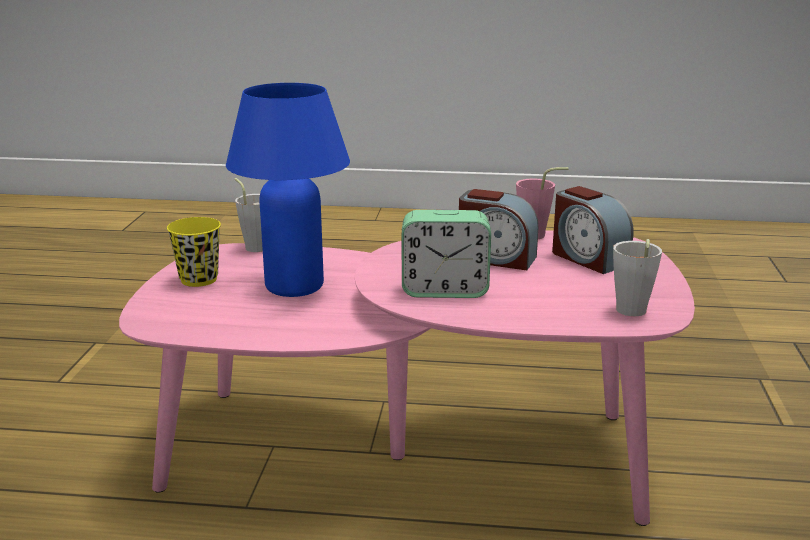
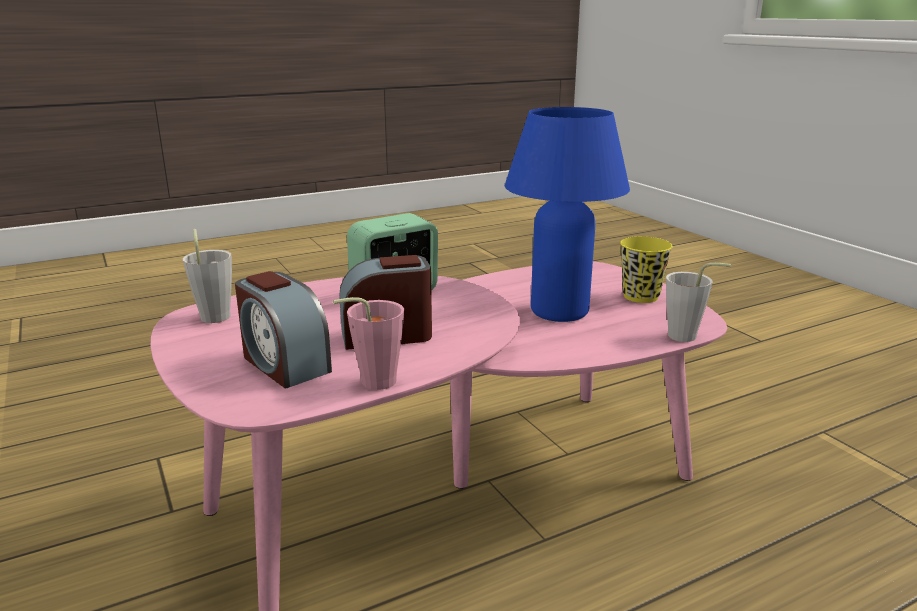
camera: 145 degrees right, 0 degrees up
(588, 258) = (284, 363): alarm clock -> alarm clock turned 150 degrees counterclockwise

